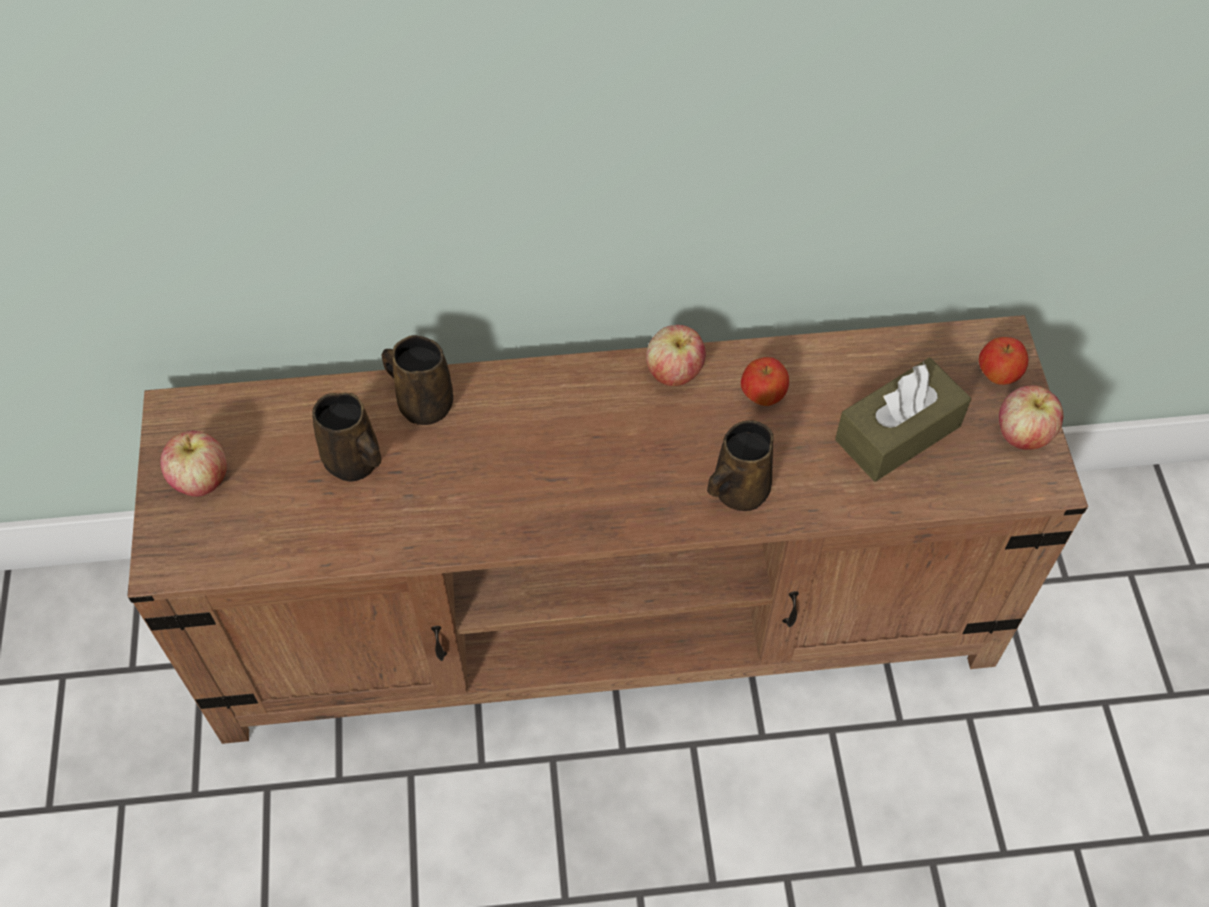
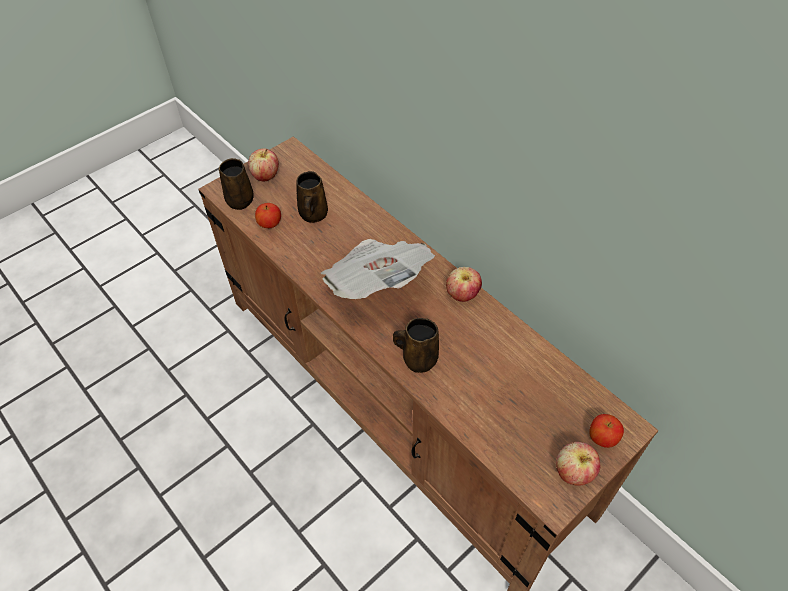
camera: 55 degrees right, 5 degrees down
(423, 403) = (362, 218): brown mug -> brown mug (240, 199)
(566, 461) = (376, 283): none -> newspaper
(762, 395) = (483, 337): apple -> apple (270, 224)
(897, 433) = (517, 409): brown tissue box -> none

